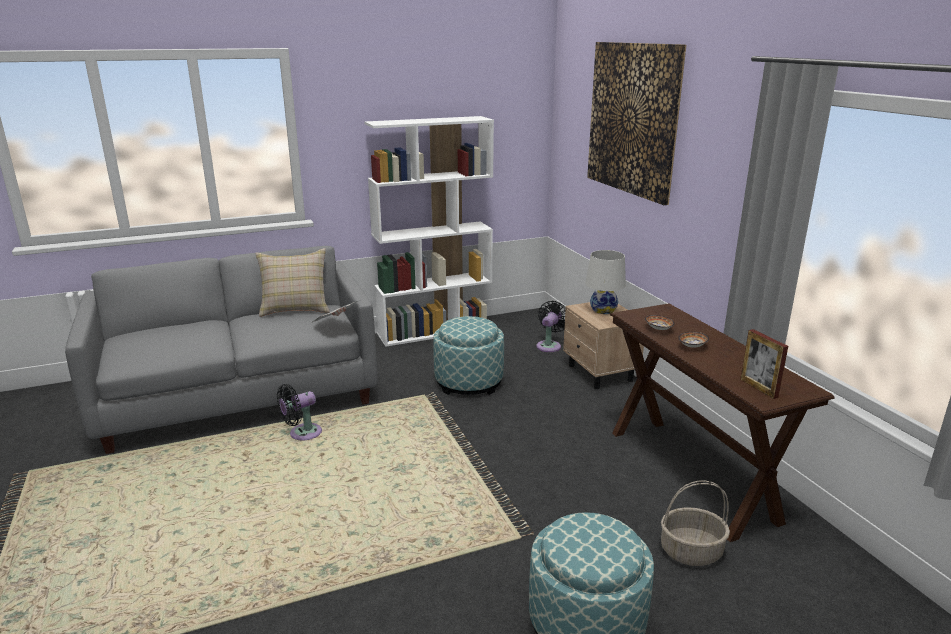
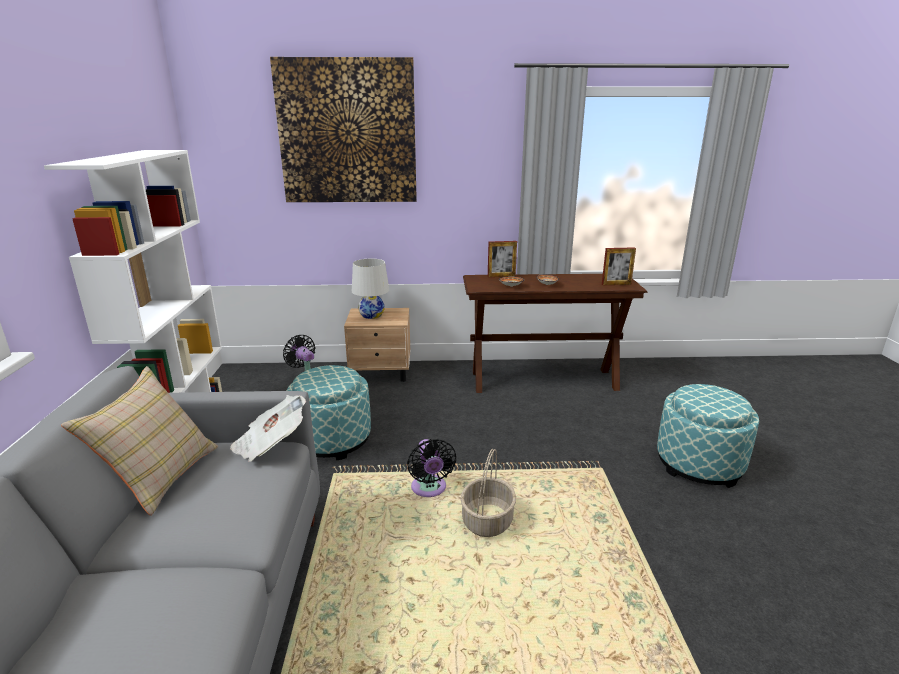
camera: 70 degrees left, 0 degrees up
(302, 434) = (344, 596): black fan -> black fan (429, 489)
(690, 320) = (501, 276): none -> picture frame
(691, 551) = (627, 405): basket -> basket (487, 520)

